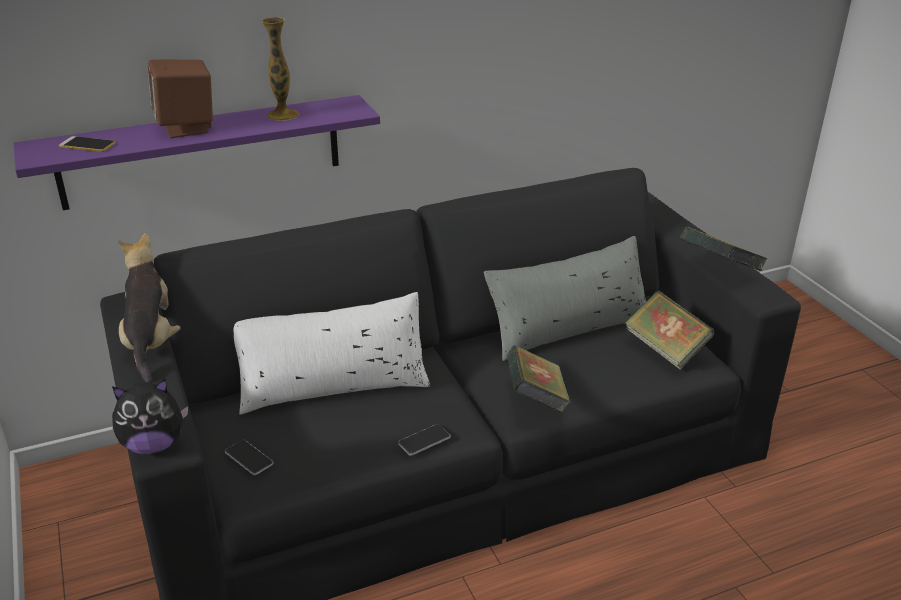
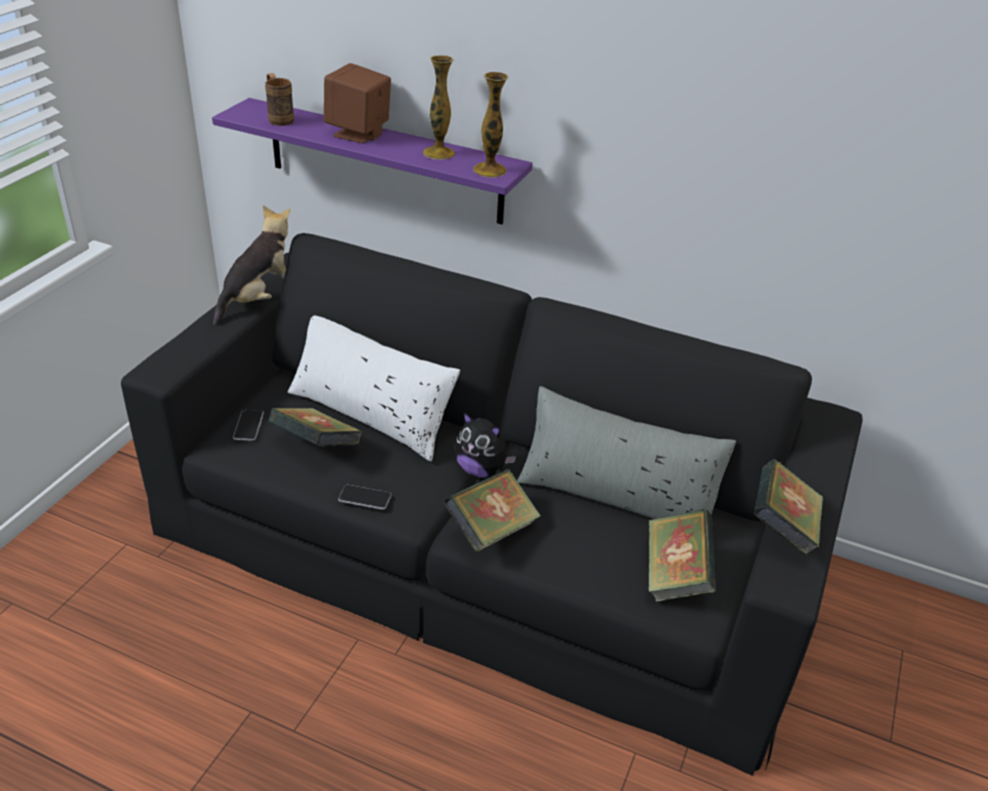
camera: 45 degrees right, 5 degrees up
(87, 145) = (279, 118): phone -> brown mug
(153, 445) = (153, 367): plush toy -> plush toy (481, 470)
(332, 433) = (317, 447): none -> book
(344, 110) = (489, 170): none -> vase

